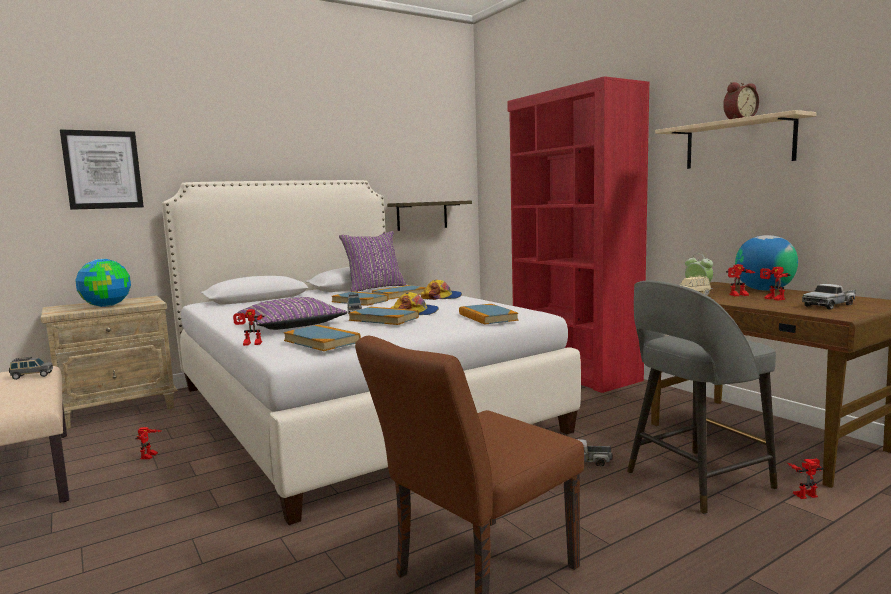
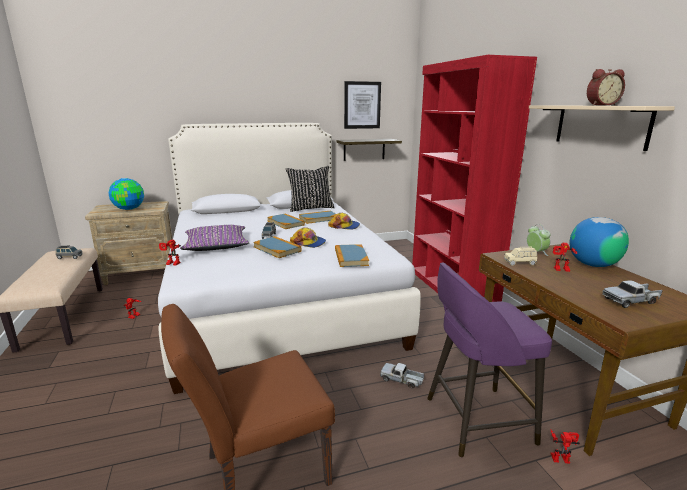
camera: 15 degrees right, 10 degrees up
(103, 170) = (130, 114): picture -> picture (362, 105)
(322, 341) = (211, 270): book -> none
(374, 288) = (310, 208): purple pillow -> black pillow
(695, 481) = (475, 420): grey stool -> purple stool
(772, 299) = (585, 280): toy robot -> none

